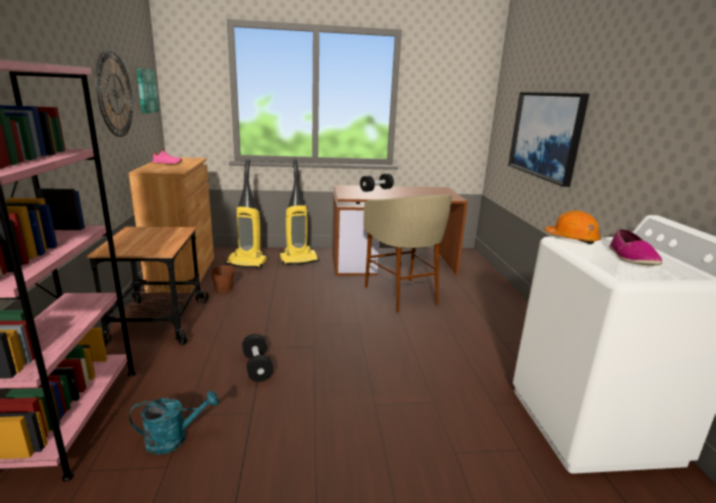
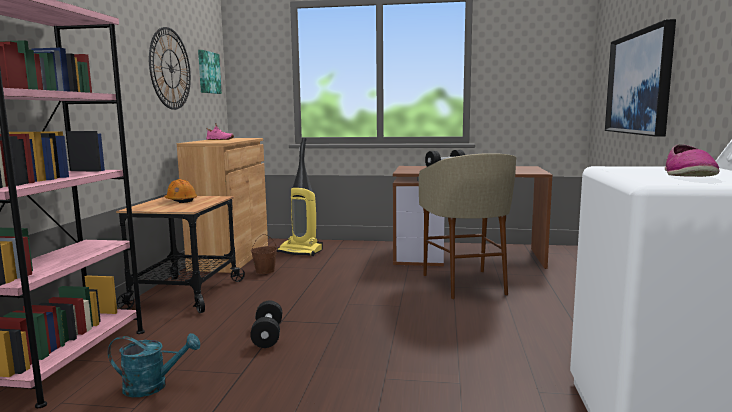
camera: 15 degrees right, 10 degrees down
(299, 260) = (358, 250): vacuum cleaner -> none
(571, 239) = (622, 167): orange hard hat -> orange hard hat (180, 200)

